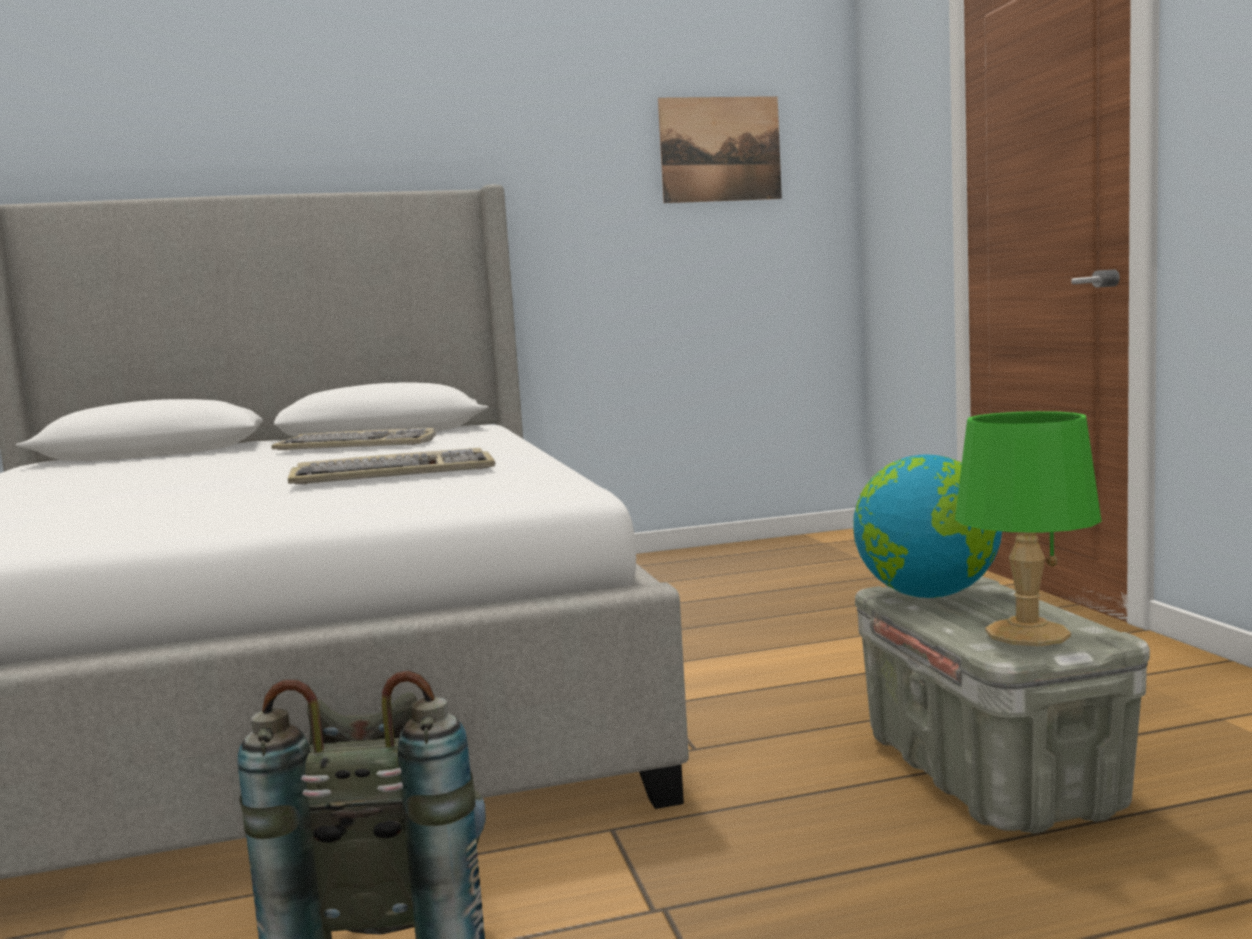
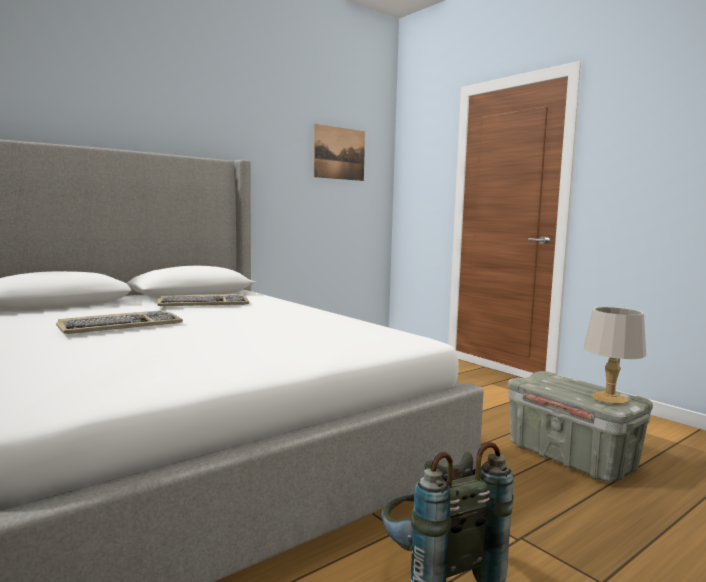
camera: 25 degrees left, 0 degrees up
(395, 475) = (293, 327): keyboard -> keyboard (121, 326)
(928, 595) = (544, 382): globe -> none
(1025, 633) = (608, 398): green table lamp -> grey table lamp

